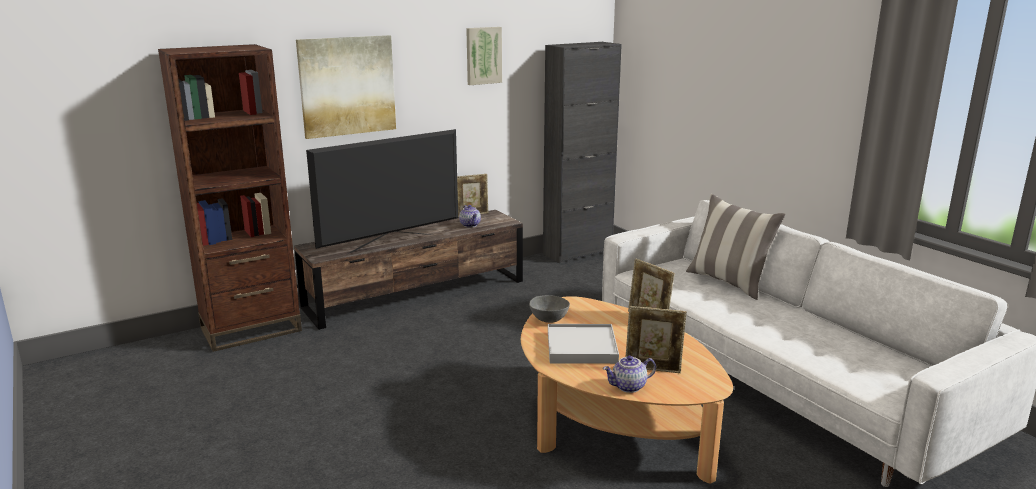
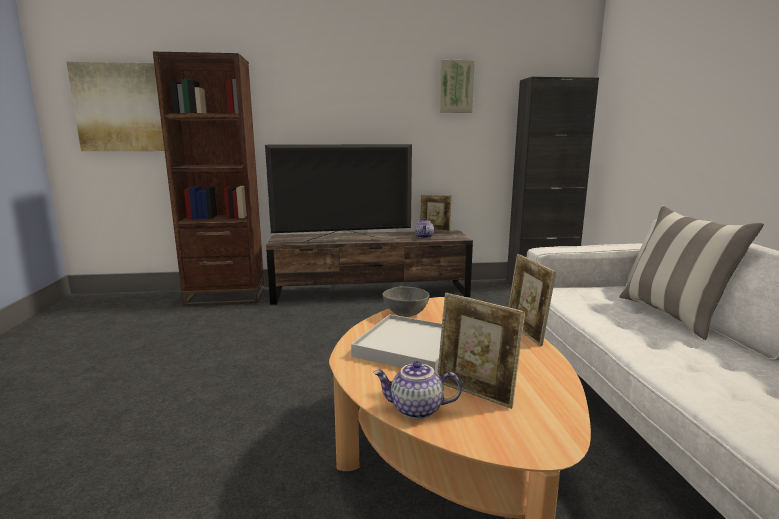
camera: 25 degrees right, 5 degrees down
(347, 86) = (326, 104): picture -> picture (121, 108)

